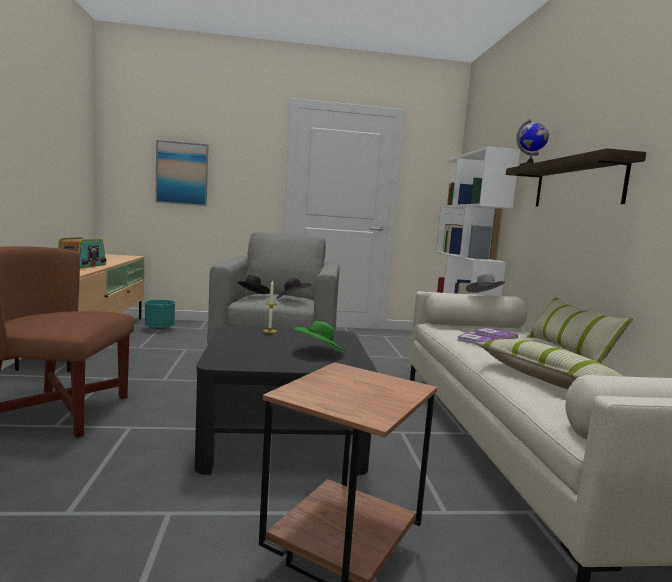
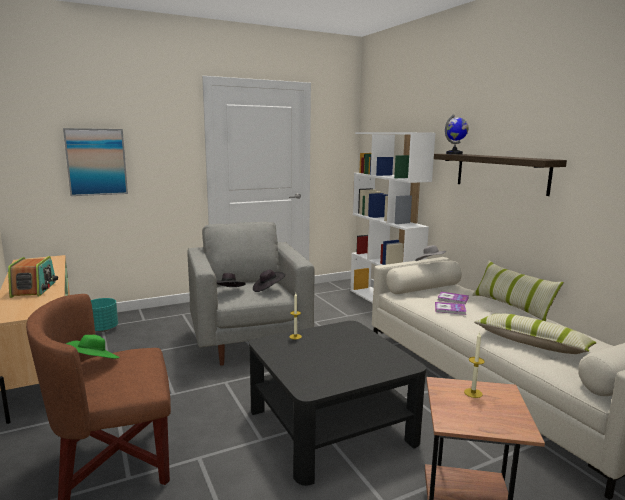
camera: 20 degrees left, 5 degrees up
(319, 352) = (363, 354): green hat -> green hat (93, 363)
(366, 381) = (473, 393): none -> candle

